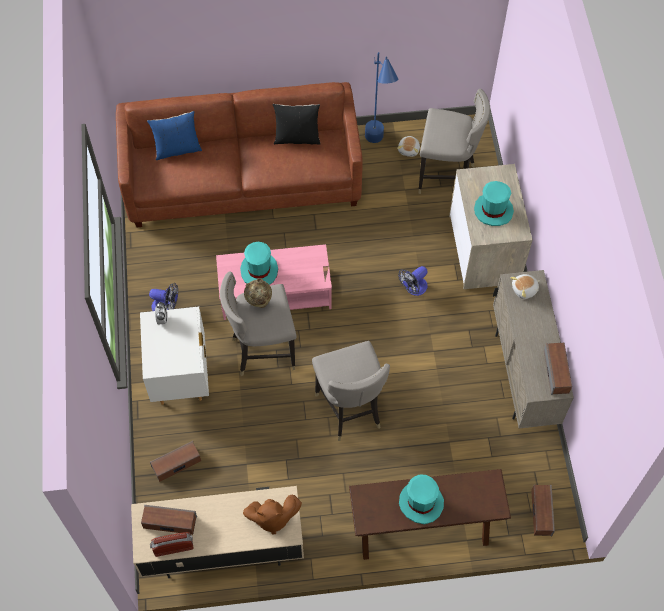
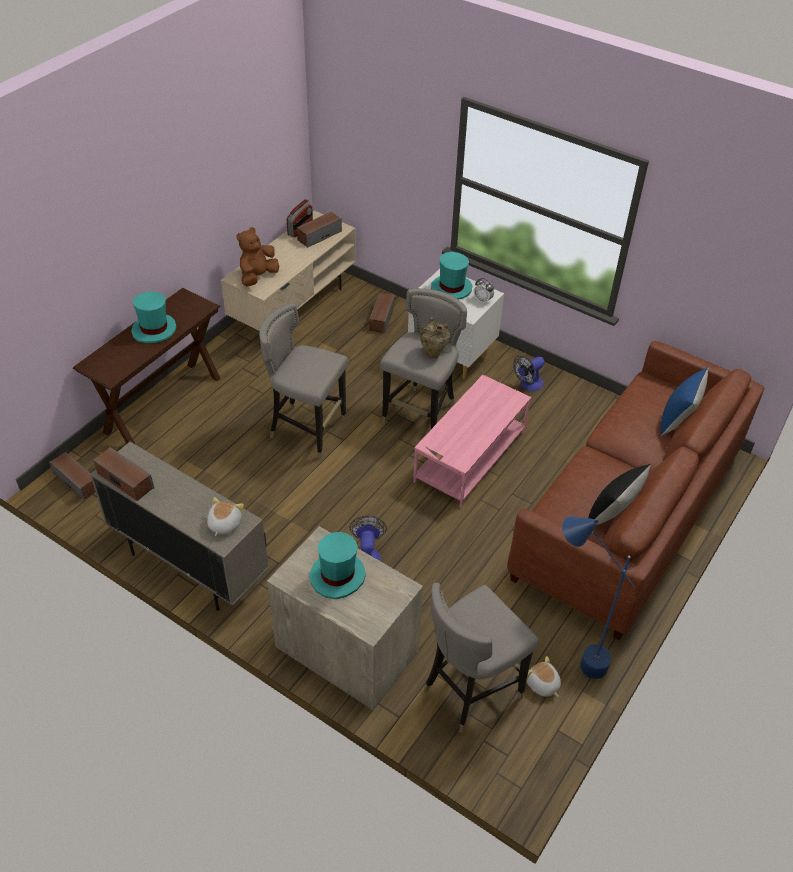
camera: 130 degrees right, 15 degrees down
(259, 270) = (485, 413): turquoise hat -> turquoise hat (451, 288)

